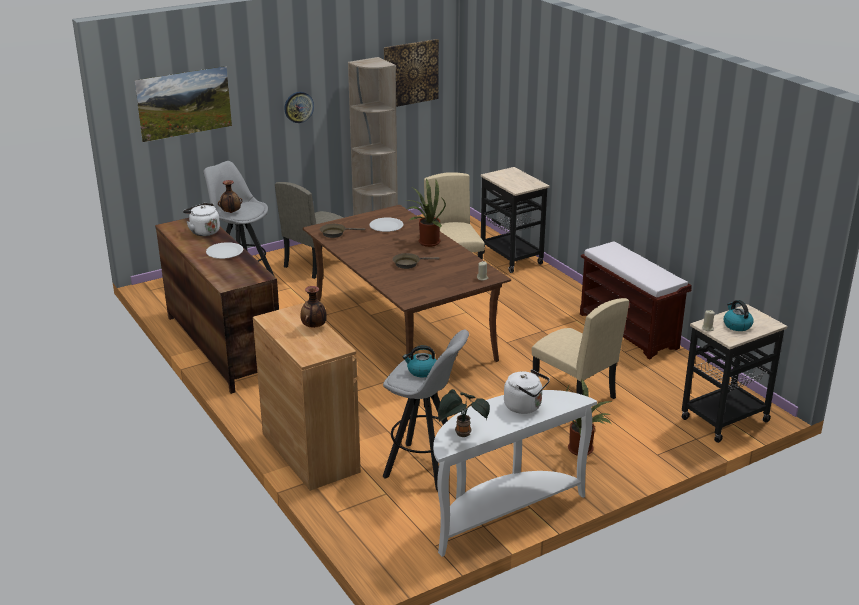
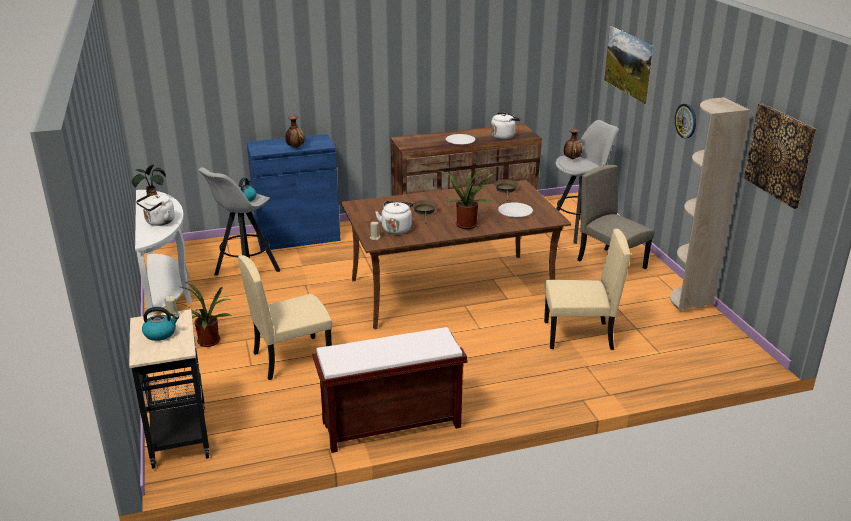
camera: 105 degrees right, 0 degrees up
(310, 452) = (298, 237): brown cabinet -> blue cabinet
(456, 271) = (396, 228): none -> white kettle
(512, 259) = (606, 381): cart -> none

